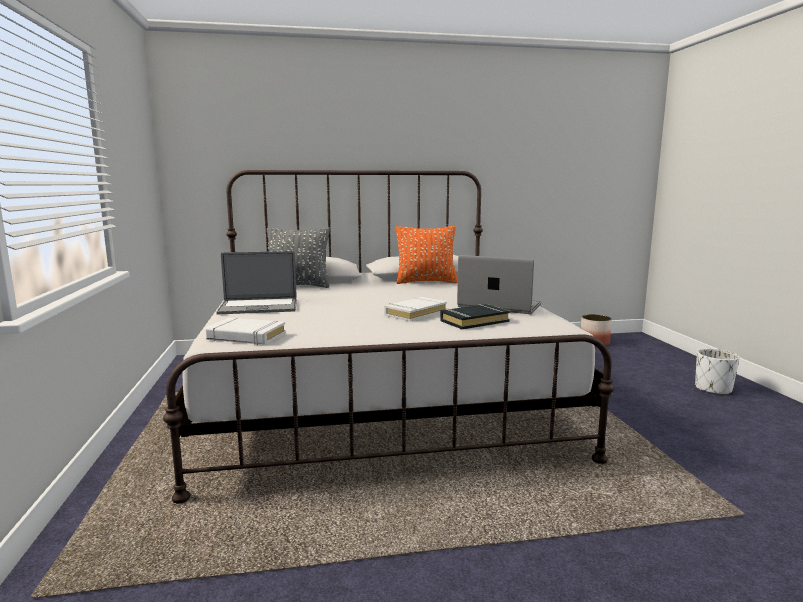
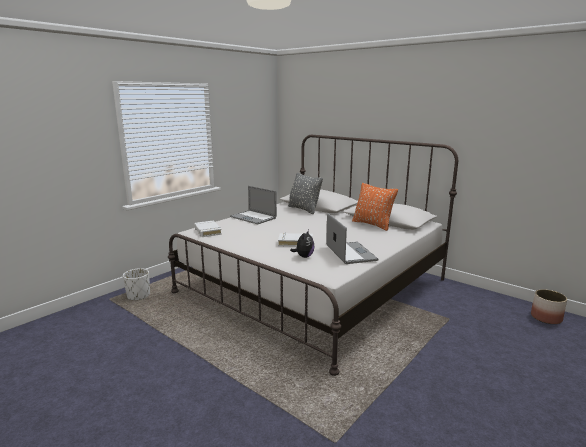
camera: 50 degrees right, 5 degrees up
(474, 321) = (304, 256): black book -> plush toy
(713, 389) = (553, 396): white planter -> white planter (138, 296)

